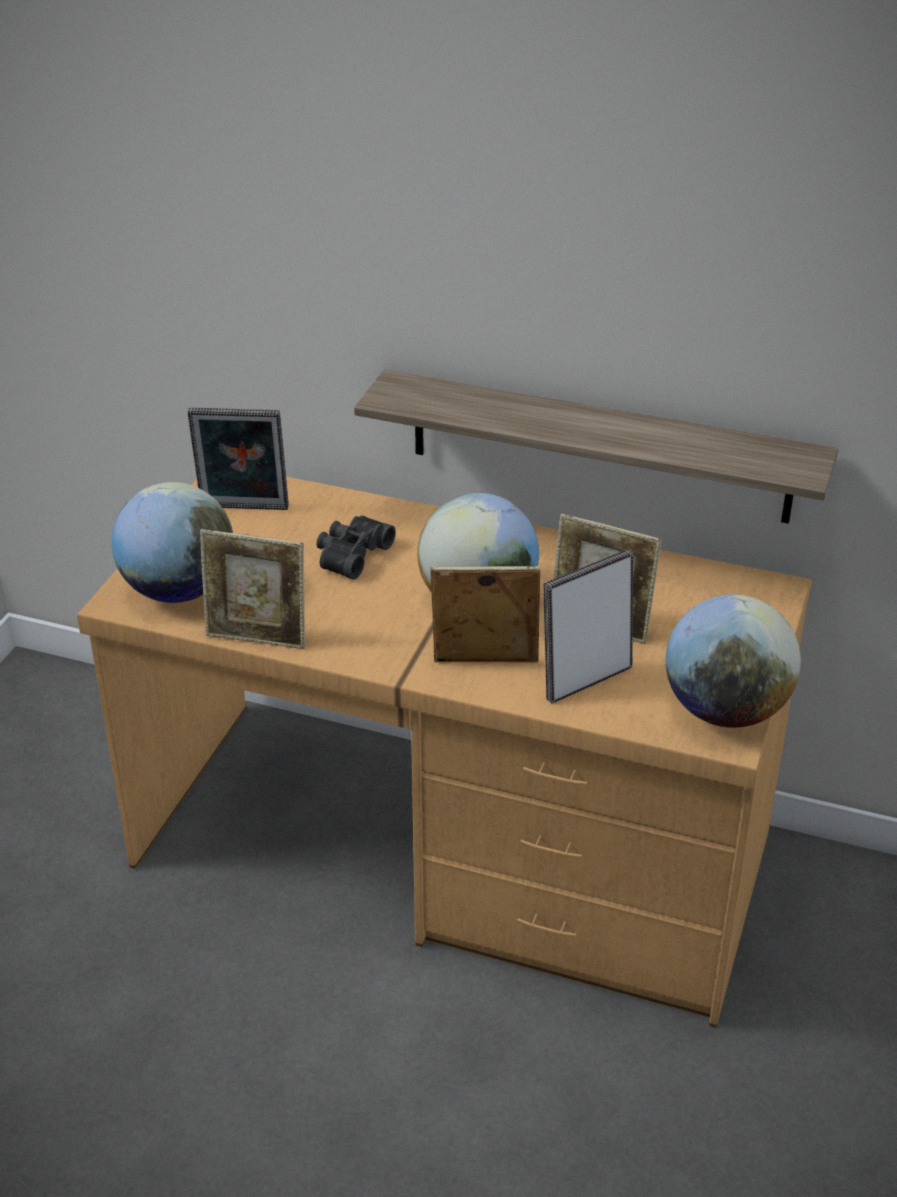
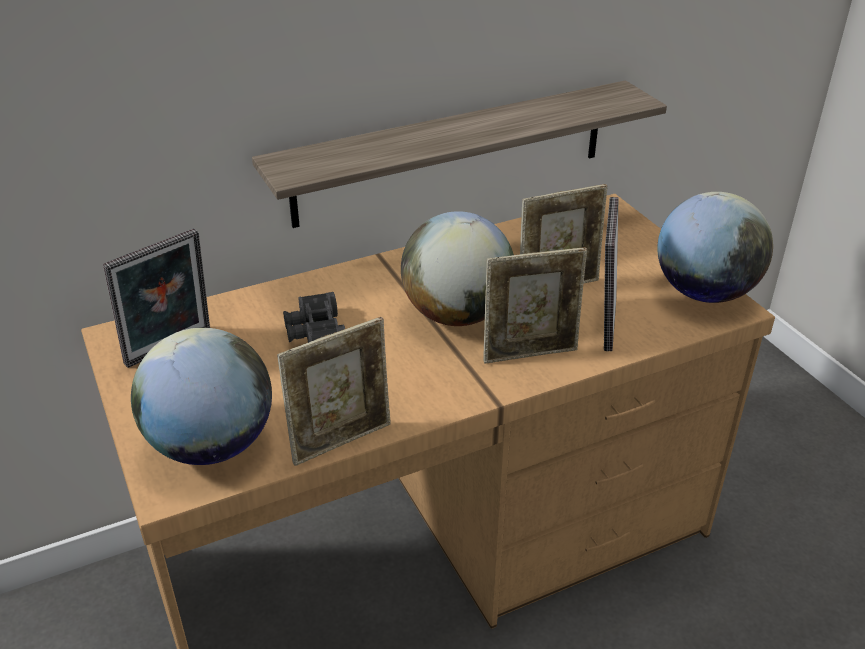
camera: 45 degrees left, 0 degrees up
(484, 664) = (530, 353): picture frame -> picture frame turned 150 degrees counterclockwise

